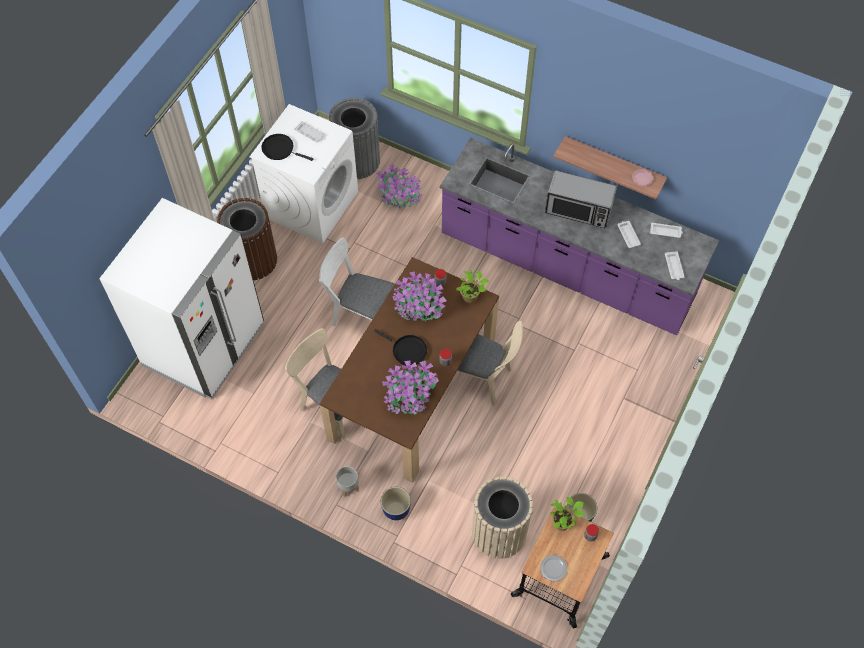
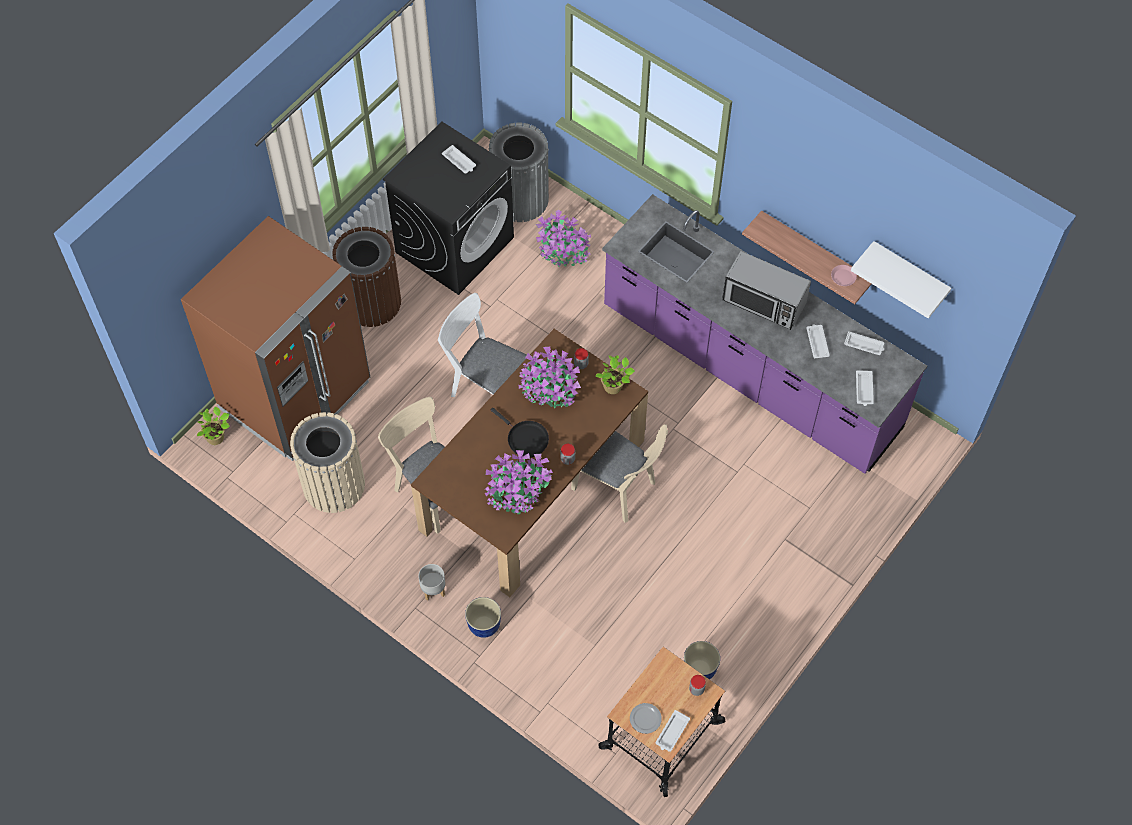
camera: 10 degrees right, 0 degrees up
(204, 345) = (295, 396): white fridge -> brown fridge
(280, 149) = (420, 175): black frying pan -> none
(311, 204) = (455, 244): white washing machine -> black washing machine
(499, 532) = (600, 672): beige trash can -> beige trash can (333, 485)
(563, 522) = (668, 668): potted plant -> potted plant (217, 437)
(578, 576) = (672, 732): none -> white tray
(699, 167) = (909, 273): none -> white shelf

